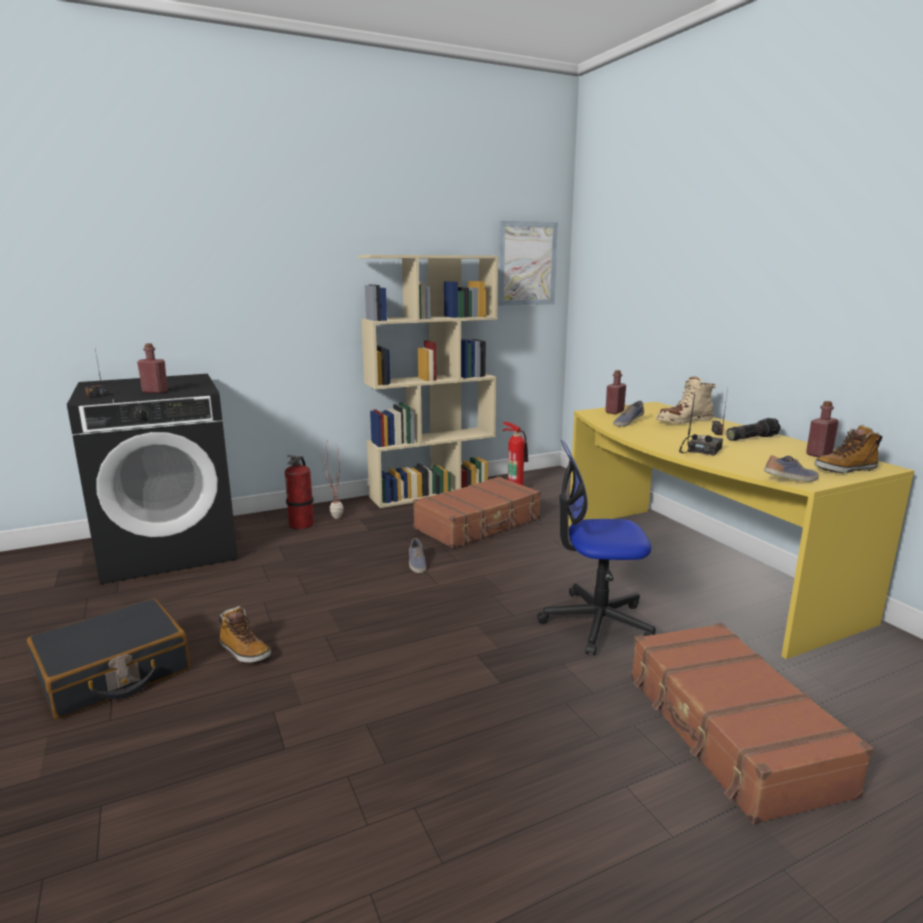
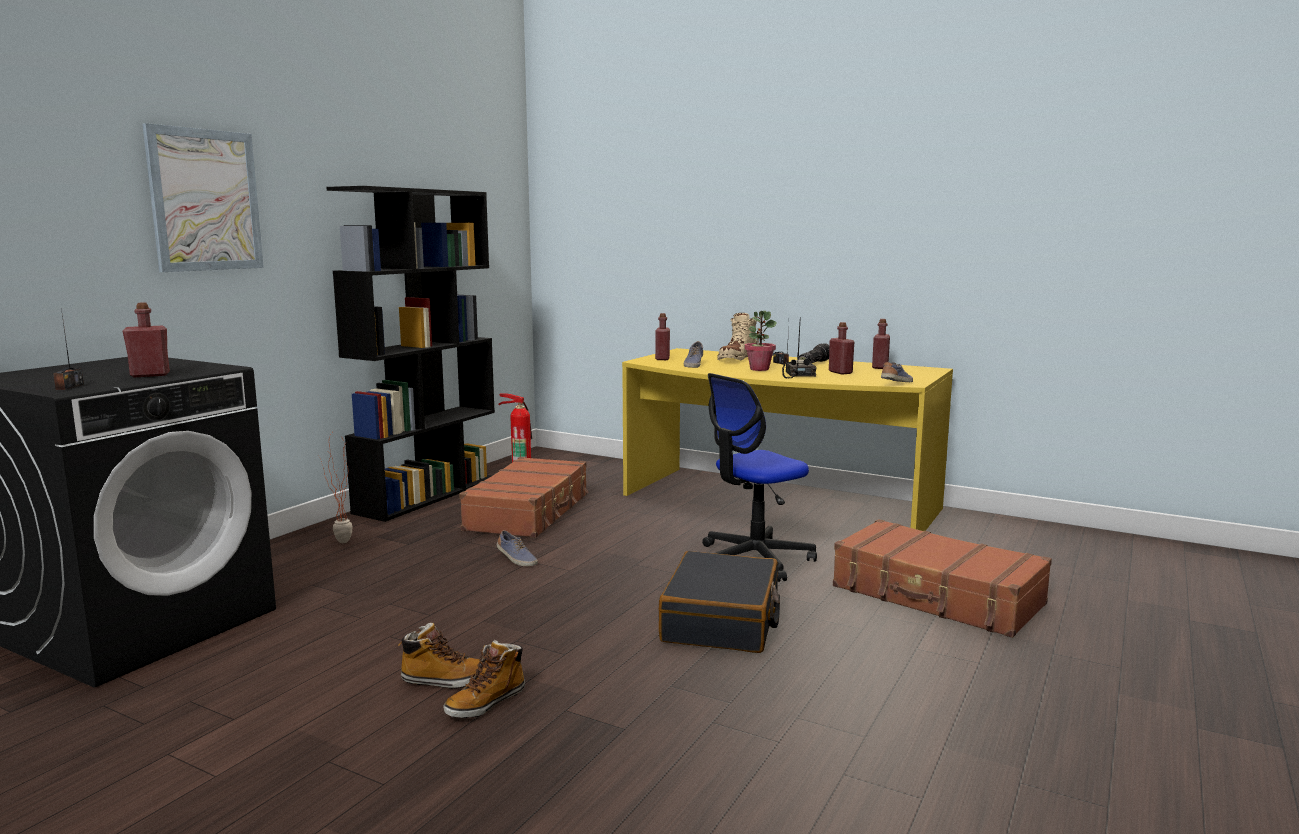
camera: 35 degrees left, 5 degrees down
(114, 673) = (305, 750): black suitcase -> black suitcase (722, 621)
(302, 524) = (305, 558): fire extinguisher -> none
(433, 492) = (428, 495): beige bookcase -> black bookcase
(526, 263) = (492, 204): picture -> picture (205, 200)
(678, 437) = (759, 369): none -> potted plant
(755, 454) = (840, 372): none -> red bottle
(845, 470) = (915, 373): boot -> boot (486, 703)

